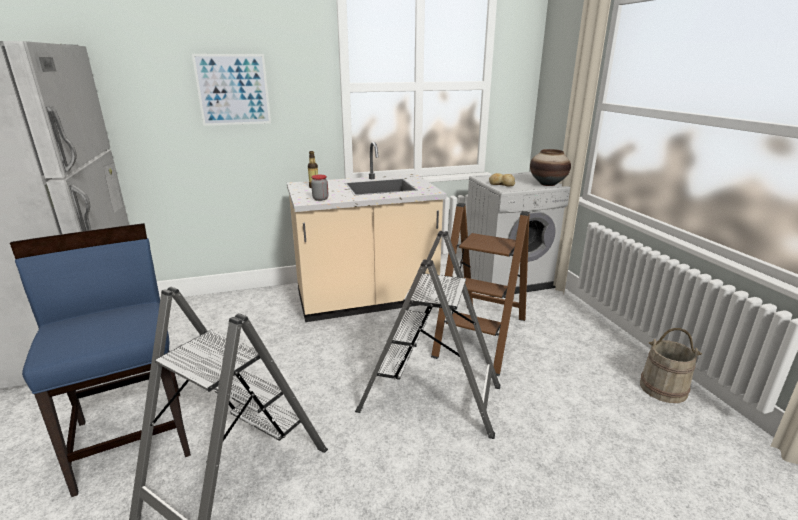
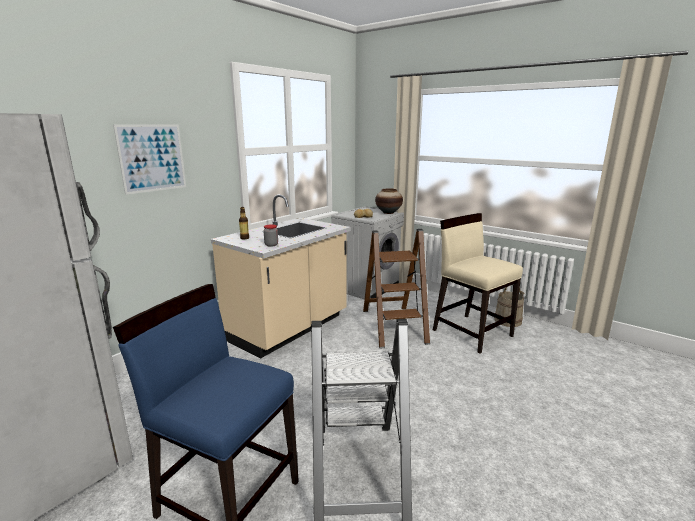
camera: 35 degrees left, 5 degrees down
(432, 398) = (410, 371): grey step ladder -> none
(579, 383) = (472, 332): none -> beige chair

